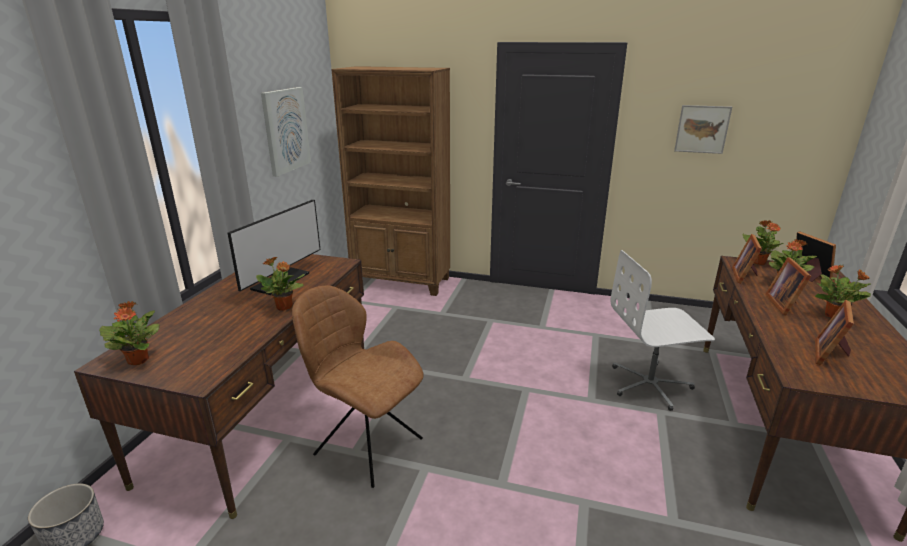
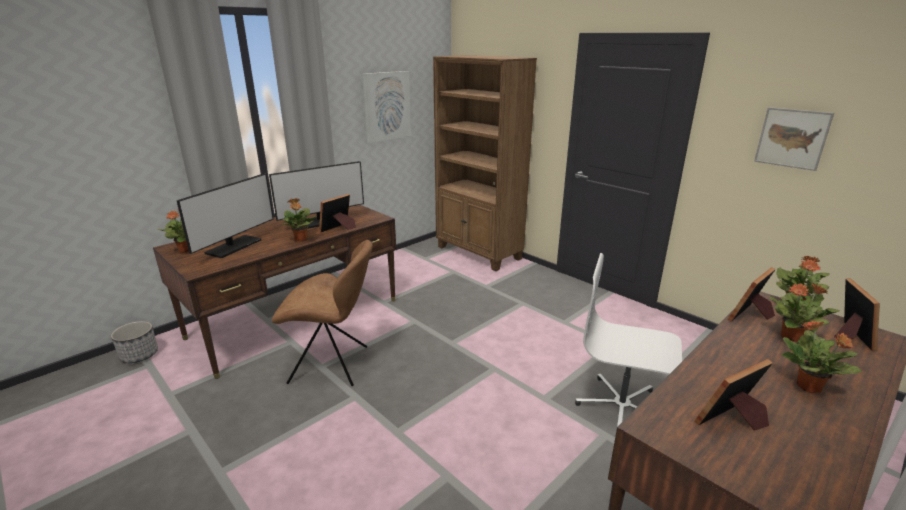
camera: 30 degrees right, 0 degrees up
(206, 338) = (234, 246): none -> monitor
(365, 445) = (332, 365): brown chair -> brown chair turned 120 degrees clockwise
(784, 304) = (756, 356): picture frame -> picture frame (339, 228)

